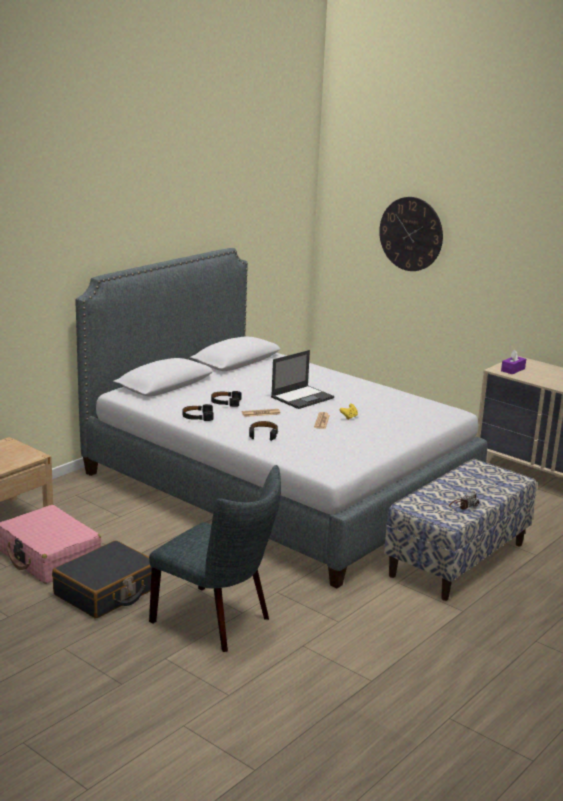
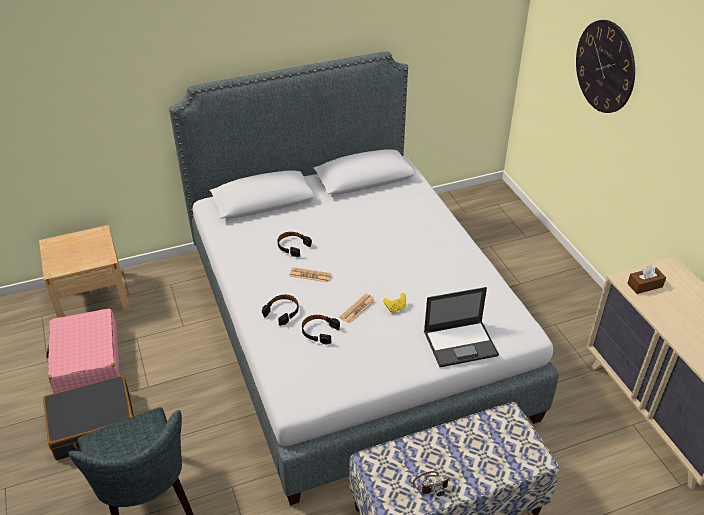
camera: 30 degrees right, 20 degrees up
(197, 417) = (246, 263): black headphones -> black headphones (319, 332)
(302, 397) = (376, 259): laptop -> laptop (461, 343)
(513, 370) = (644, 285): purple tissue box -> brown tissue box

